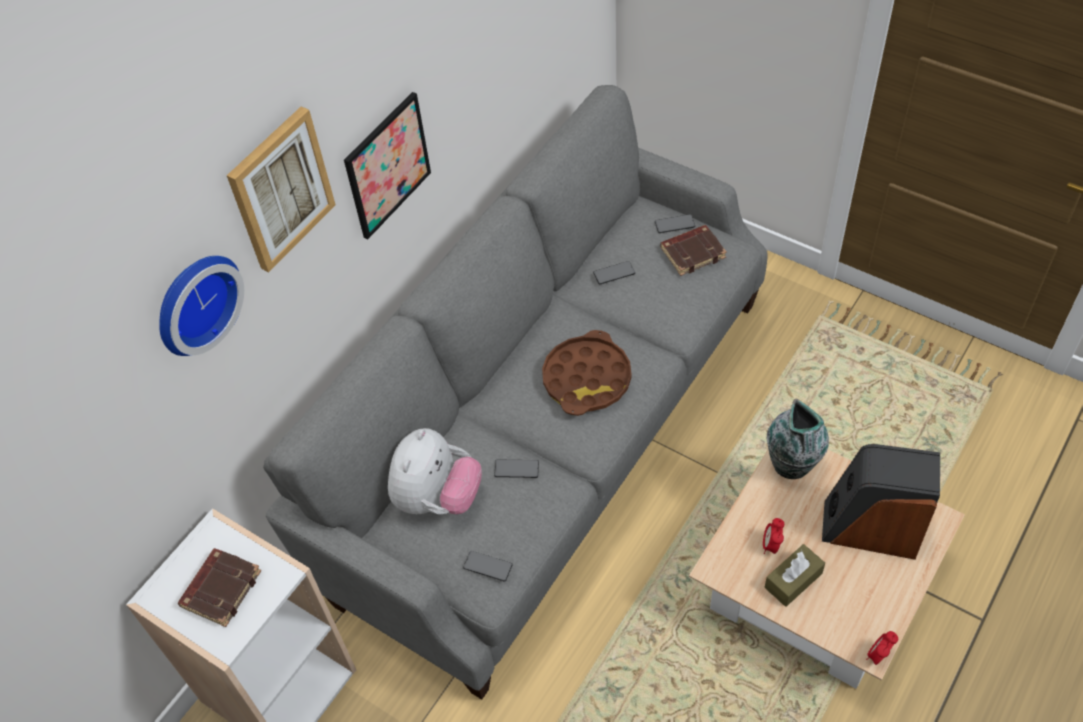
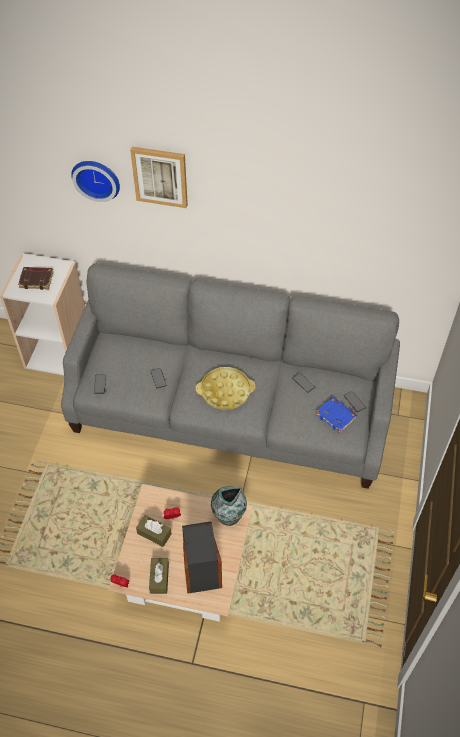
camera: 65 degrees right, 0 degrees up
(387, 165) = (232, 222): picture -> none
(437, 498) = (131, 352): plush toy -> none
(587, 379) = (225, 391): brown tray -> yellow tray
(693, 252) = (336, 416): brown book -> blue book
(879, 593) = (159, 578): none -> brown tissue box

